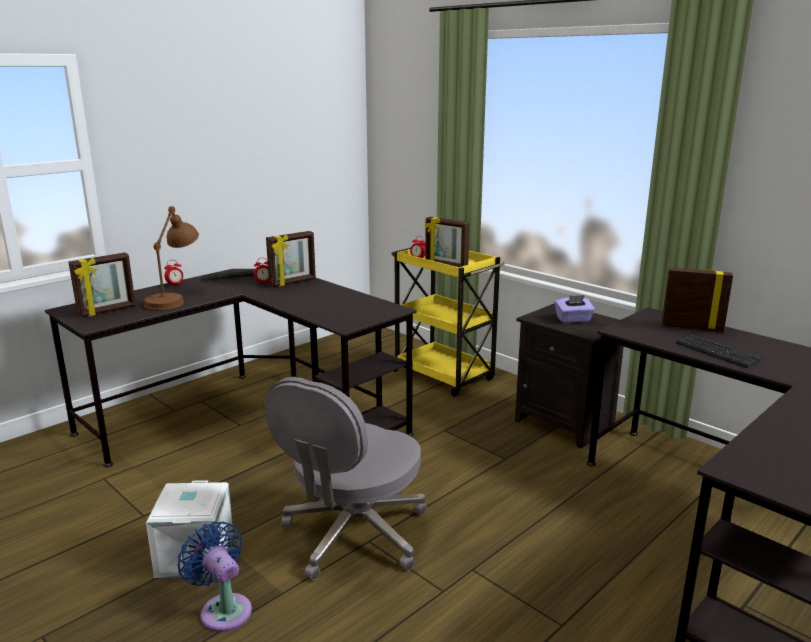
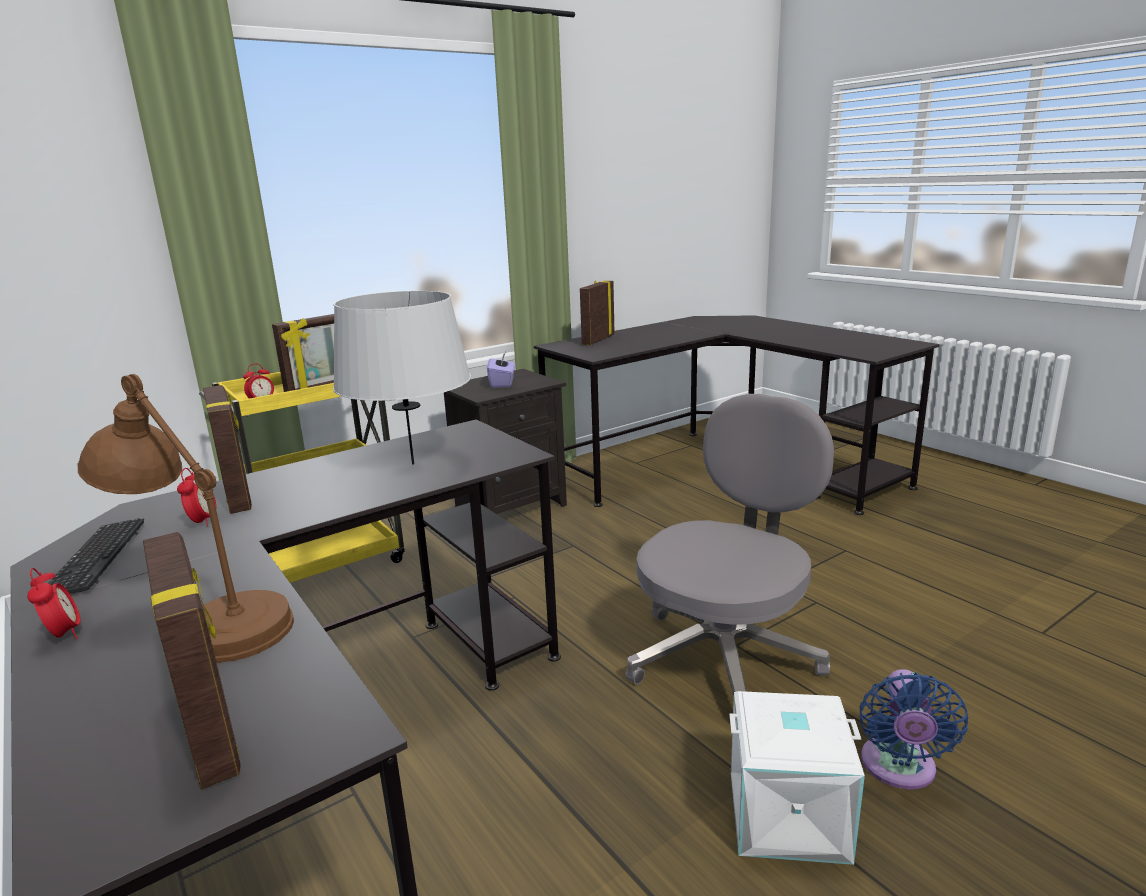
camera: 80 degrees left, 0 degrees up
(223, 609) = (899, 769): blue fan -> blue fan turned 45 degrees counterclockwise
(330, 305) = (412, 464): none -> grey table lamp
(353, 535) = (725, 656): grey office chair -> grey office chair turned 90 degrees counterclockwise
(716, 352) = (658, 340): keyboard -> none

